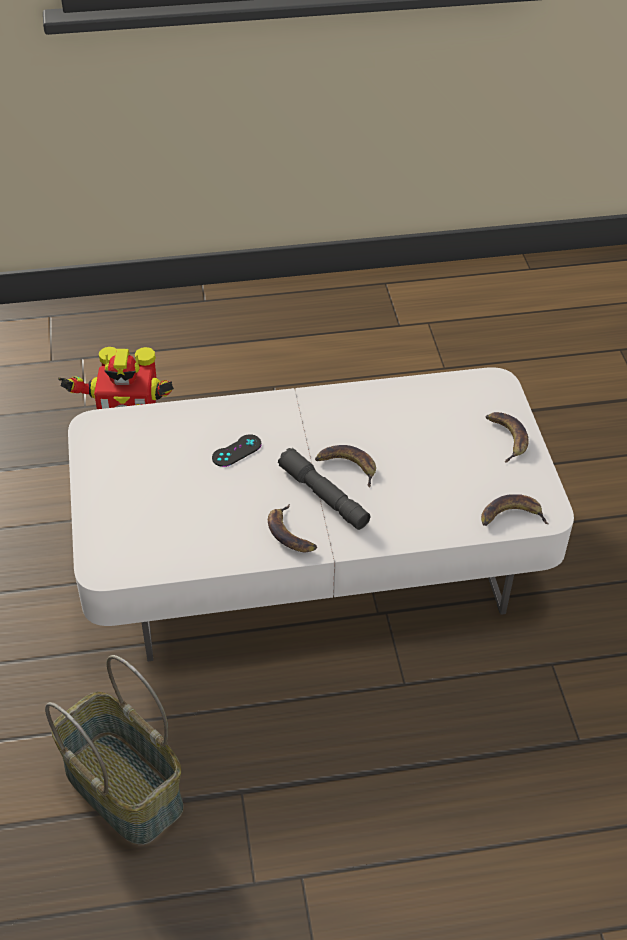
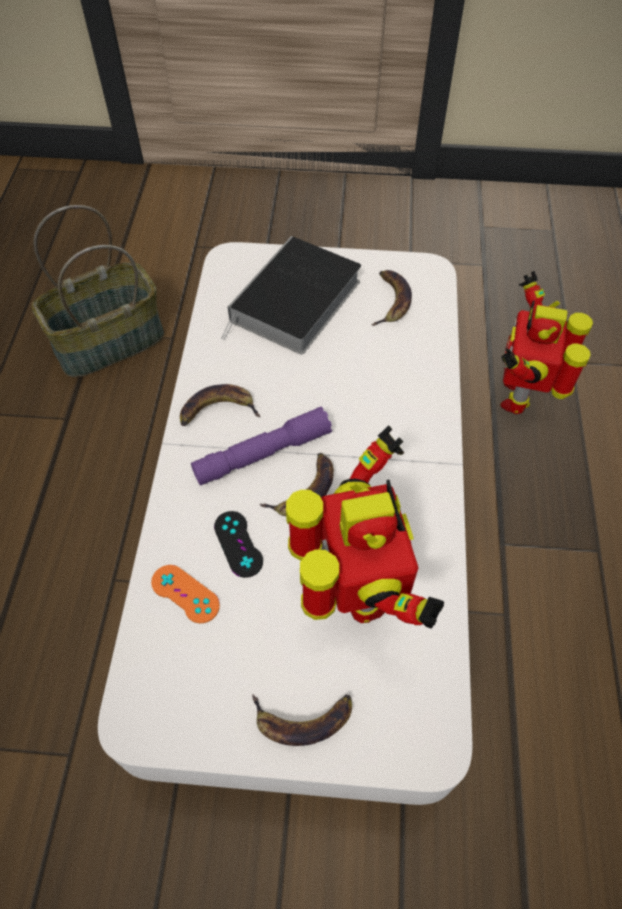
camera: 105 degrees right, 10 degrees up
(154, 508) = (295, 304): none -> book
(236, 451) = (360, 384): black game controller -> black game controller (238, 544)
(323, 496) = (262, 454): grey flashlight -> purple flashlight
(417, 427) = (356, 594): none -> toy robot
(454, 512) = (185, 594): none -> orange game controller
(511, 516) = (152, 666): banana -> banana (390, 300)

